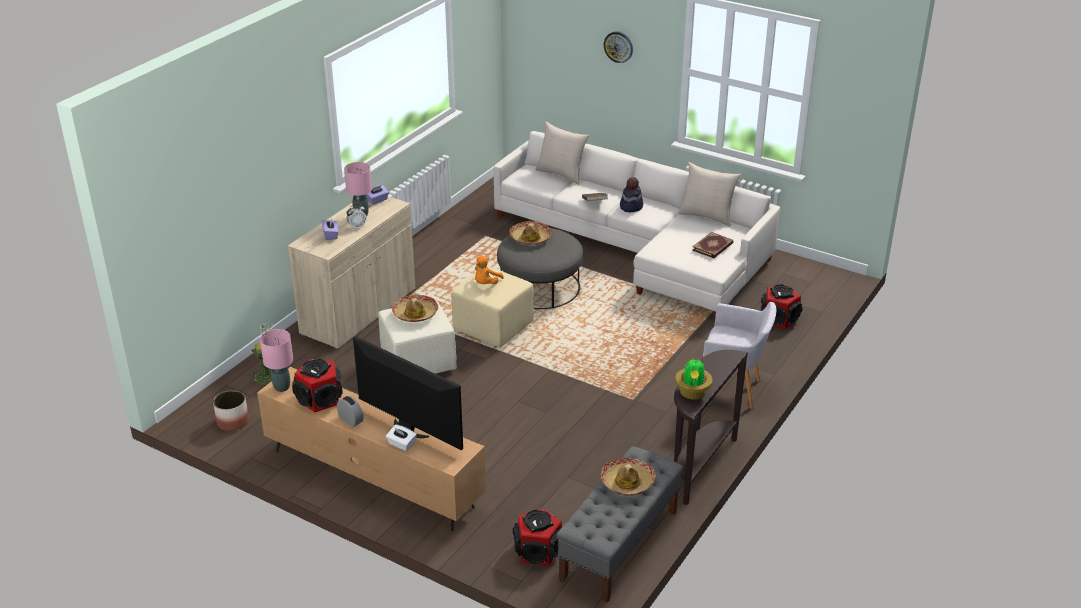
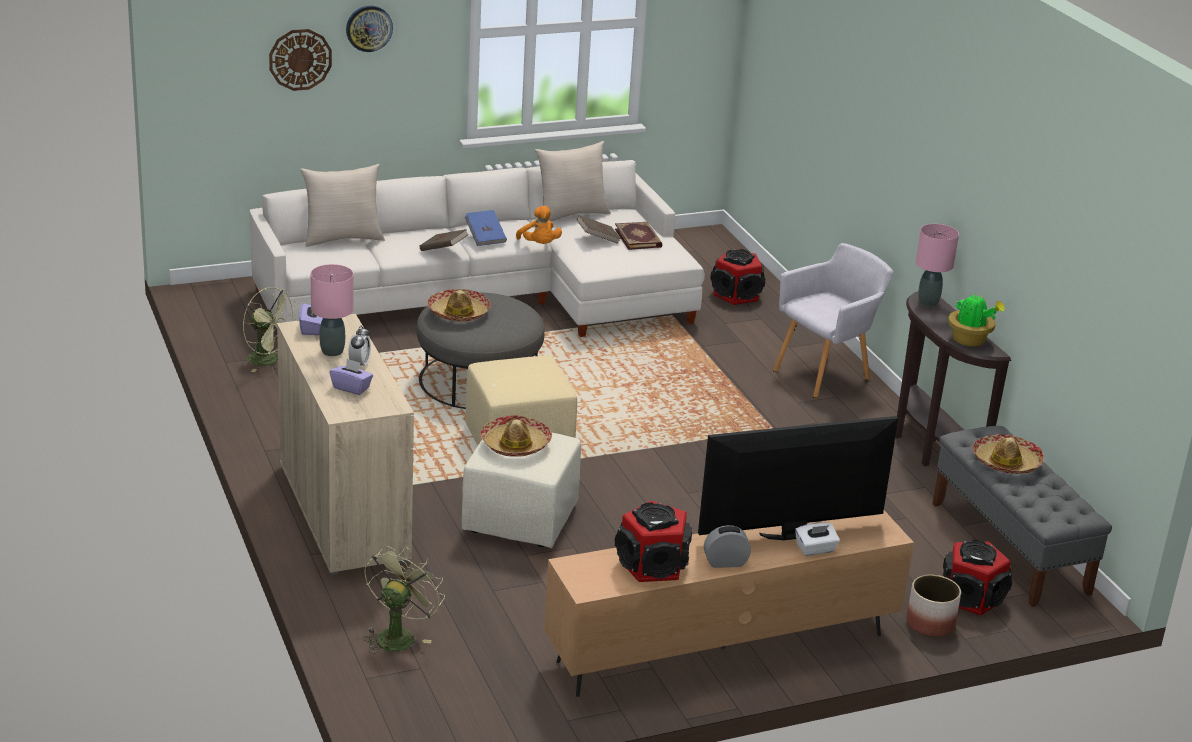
camera: 55 degrees left, 5 degrees down
(232, 421) = (463, 705): planter -> planter (929, 624)
(282, 387) = (589, 582): pink table lamp -> pink table lamp (927, 302)
(470, 226) = (269, 361): none -> green fan
(486, 283) = (515, 378): orange plush toy -> orange plush toy (539, 245)
(577, 54) = (300, 59): none -> wall clock
(631, 207) = (485, 237): hat -> blue book
(688, 236) = (597, 238): none -> brown book

